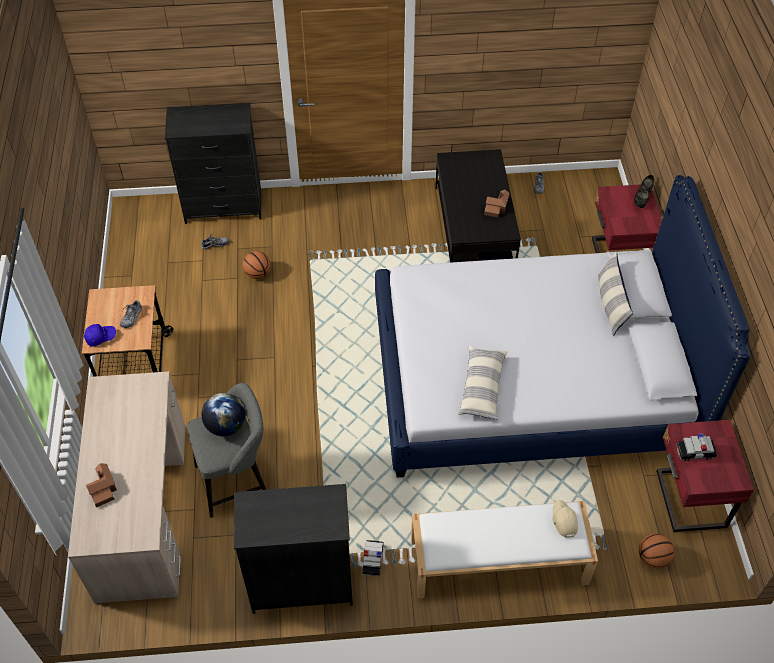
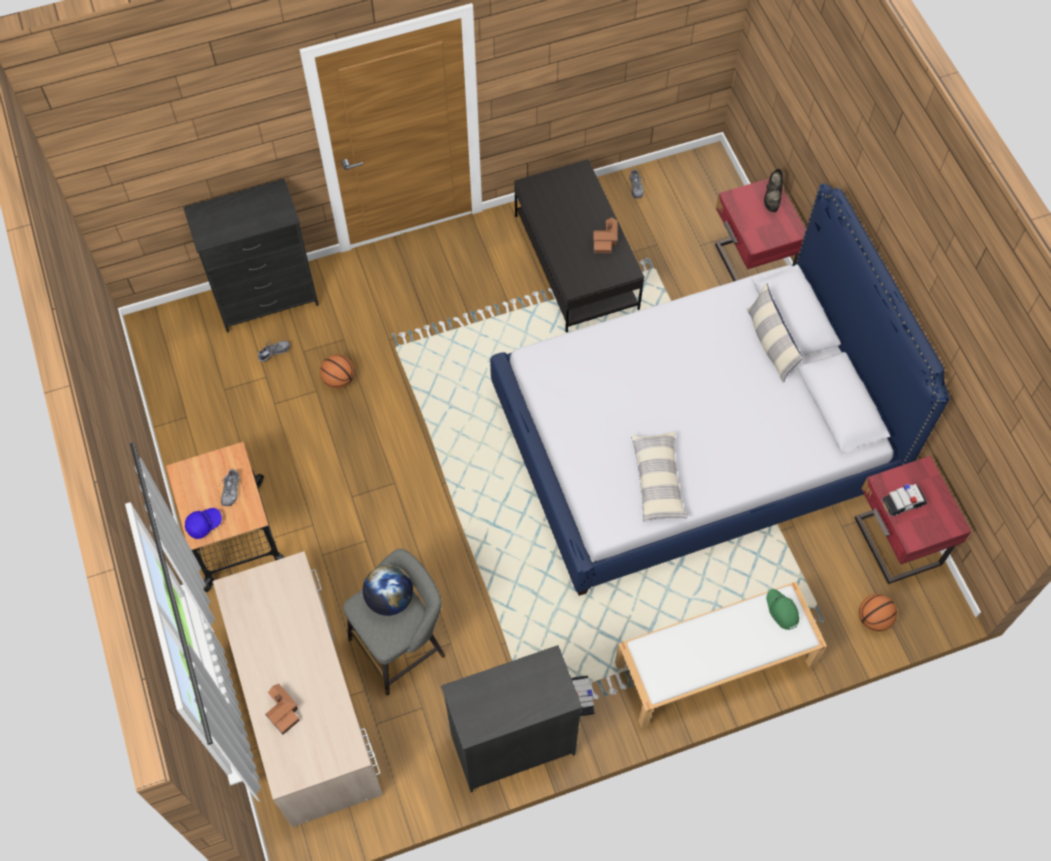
camera: 15 degrees left, 10 degrees up
(564, 520) = (781, 611): beige cap -> green cap

